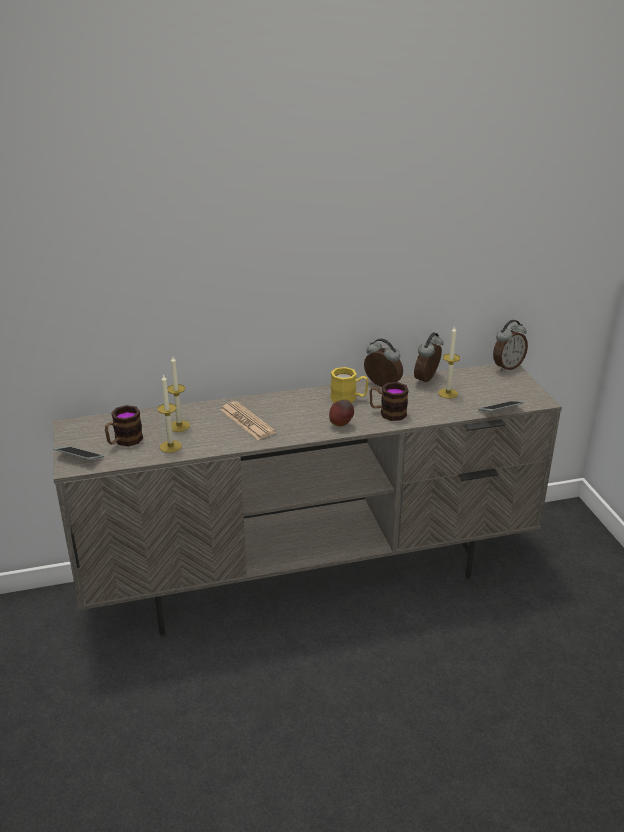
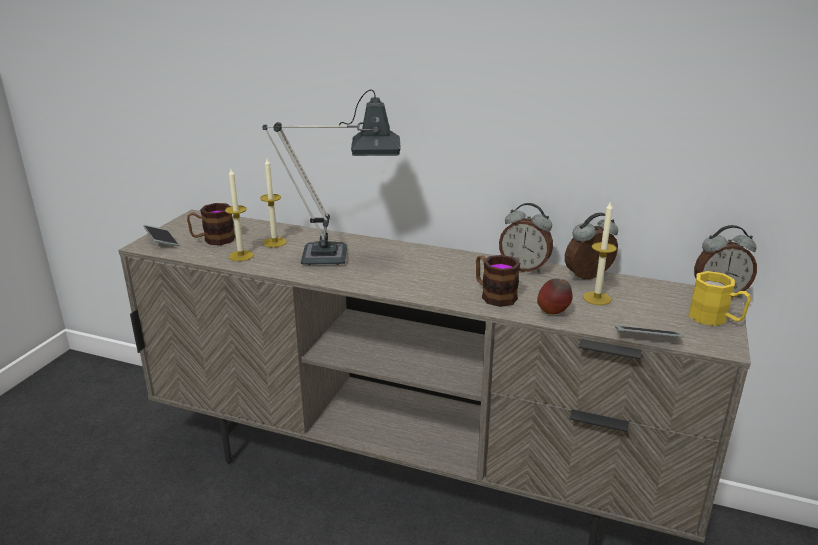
camera: 35 degrees right, 5 degrees down
(247, 421) = (338, 257): newspaper -> table lamp
(341, 425) = (425, 289): apple -> apple (553, 313)
(348, 398) = (470, 268): yellow mug -> yellow mug (715, 319)
(381, 386) = (524, 268): alarm clock -> alarm clock turned 135 degrees clockwise

